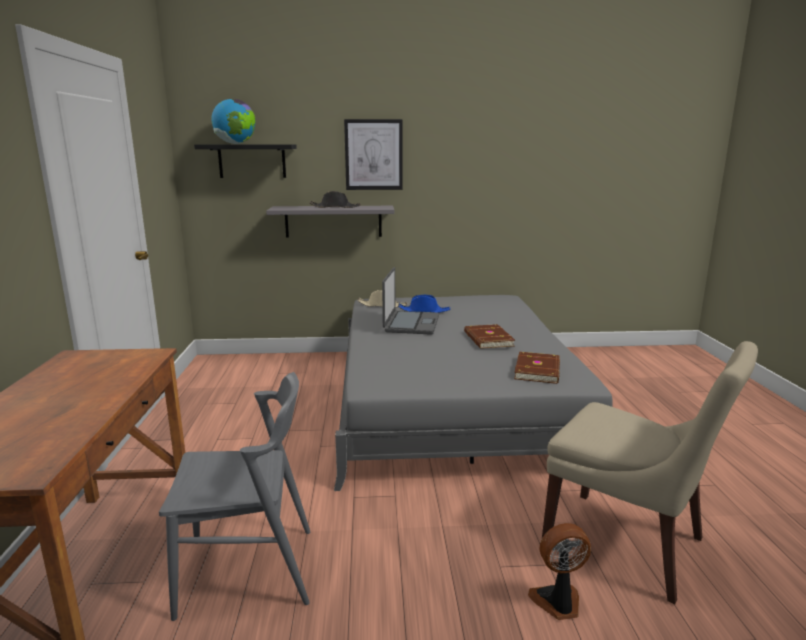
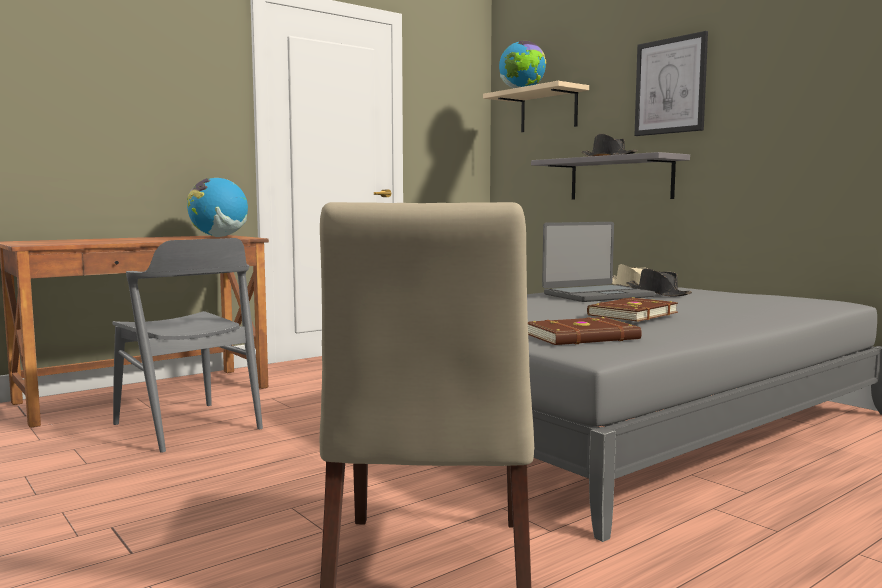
camera: 55 degrees right, 10 degrees down
(104, 361) = (218, 237): none -> globe
(252, 161) = (548, 110): black shelf -> beige shelf
(424, 311) = (658, 293): blue hat -> black hat
(558, 603) = (253, 547): fan -> none

